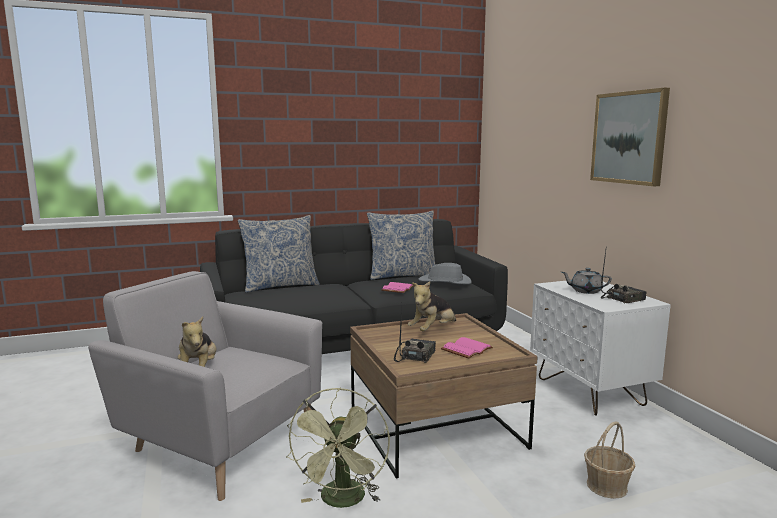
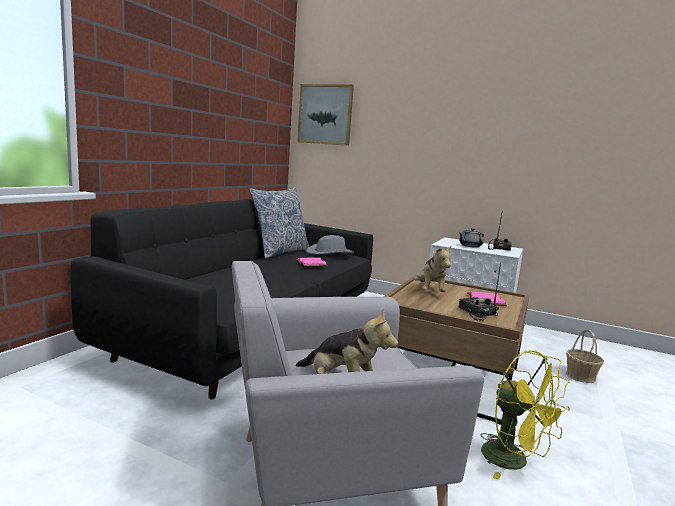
camera: 45 degrees left, 0 degrees up
(280, 286) = (189, 276): pillow -> none
(342, 501) = (514, 461): green fan -> yellow fan
(629, 137) = (481, 131): picture -> picture (325, 114)

